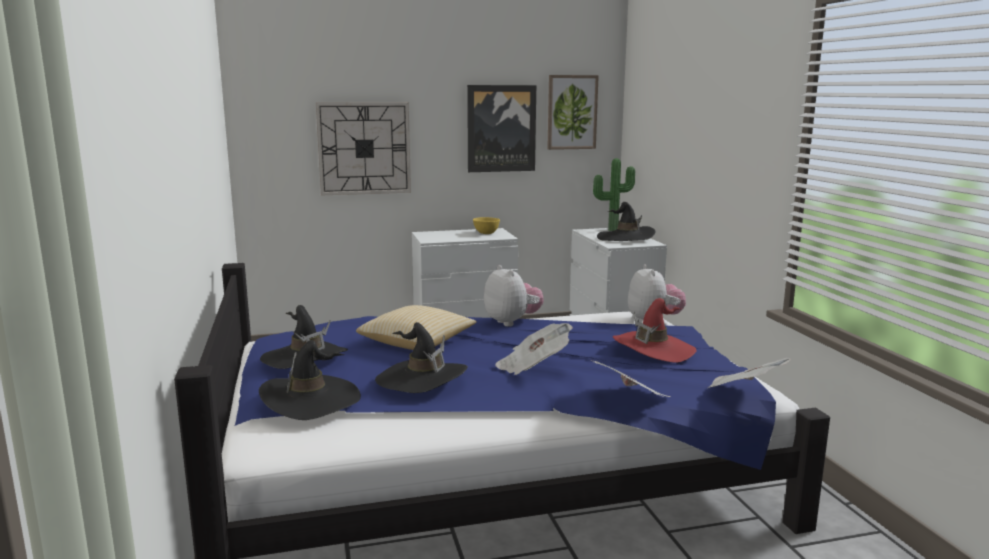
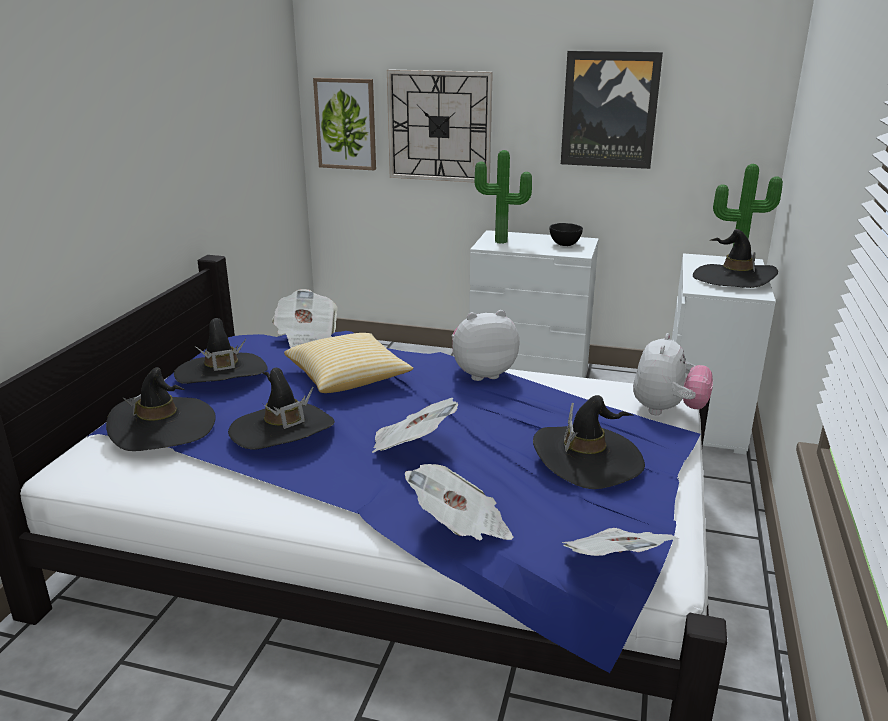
camera: 30 degrees right, 10 degrees up
(338, 325) = (306, 337): none -> newspaper
(437, 237) = (501, 242): none -> potted plant
(486, 233) = (564, 244): yellow bowl -> black bowl
(512, 322) = (482, 373): plush toy -> plush toy turned 105 degrees counterclockwise
(572, 112) = (714, 91): picture -> picture (346, 124)
(653, 349) = (587, 459): red hat -> black hat

